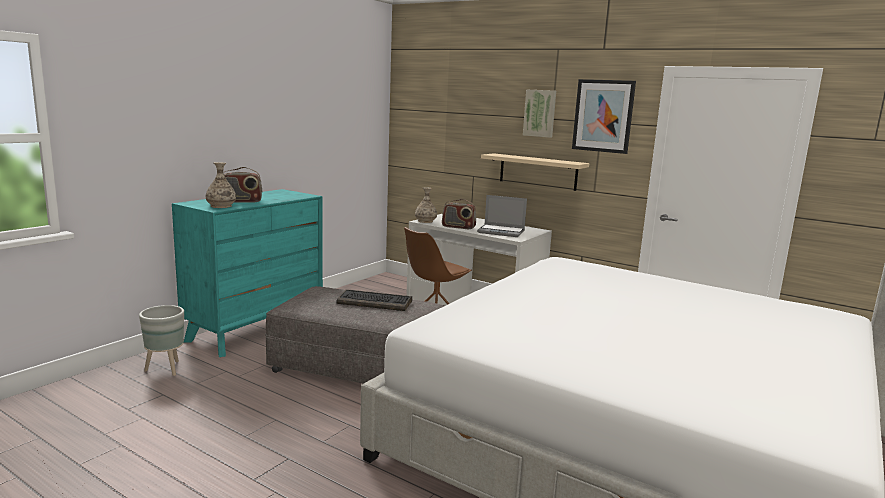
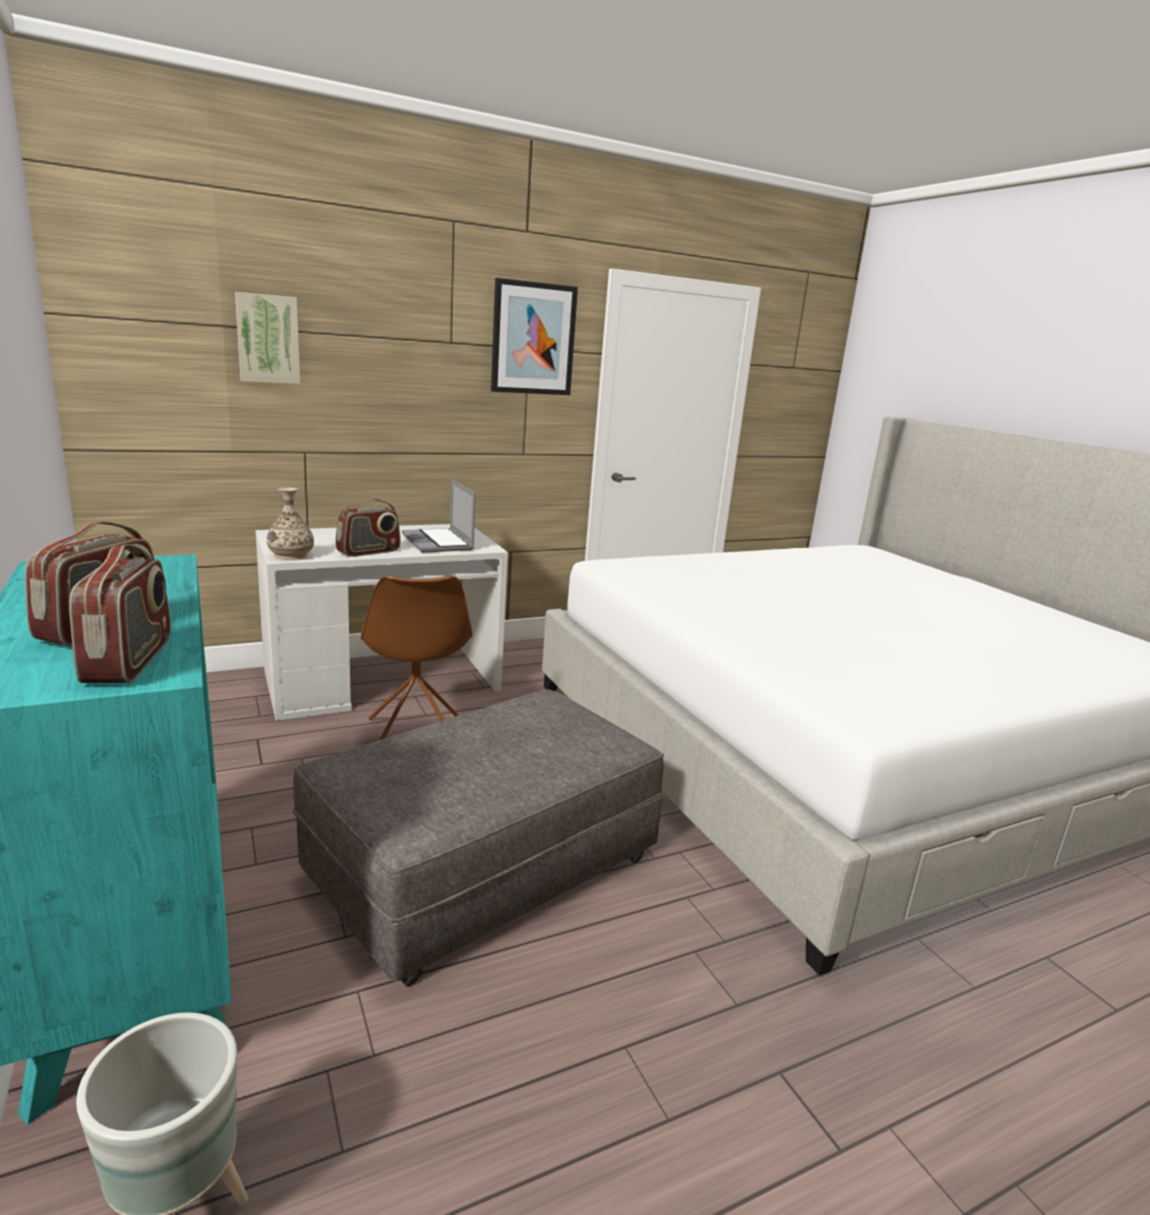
camera: 60 degrees left, 5 degrees up
(221, 206) = (130, 660): vase -> radio
(375, 302) = (497, 734): keyboard -> none
(502, 232) = (439, 542): laptop -> laptop turned 105 degrees clockwise
(538, 171) = (435, 432): beige shelf -> none
(540, 113) = (432, 332): picture -> picture (268, 339)

